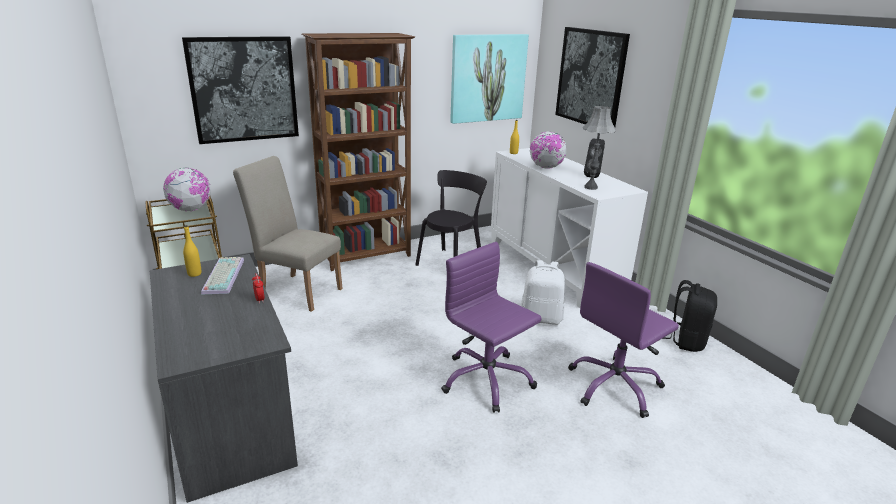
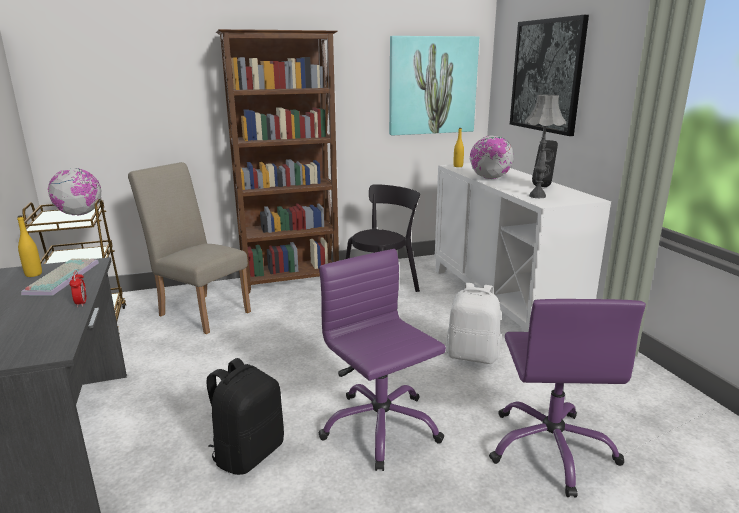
camera: 10 degrees right, 5 degrees down
(244, 89) = (154, 92): picture -> none
(614, 386) = (551, 448): purple office chair -> purple office chair turned 60 degrees counterclockwise
(685, 340) = (662, 394): black backpack -> black backpack (248, 453)

